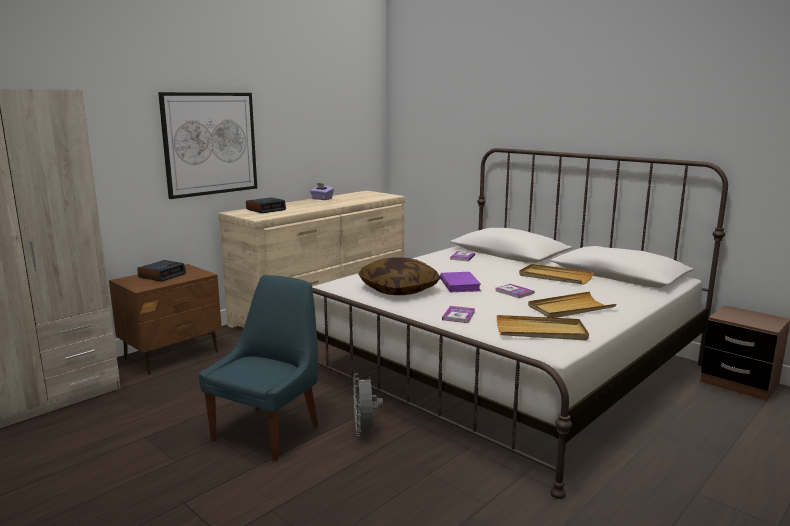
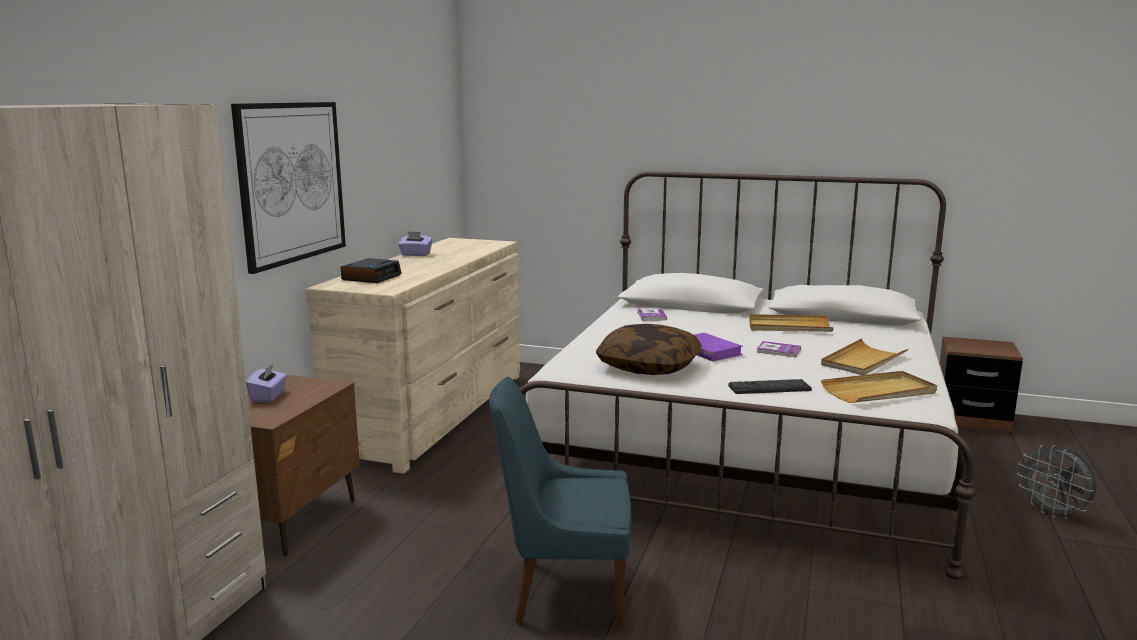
camera: 25 degrees left, 0 degrees up
(162, 275) = (268, 396): alarm clock -> purple tissue box
(269, 431) = (564, 591): blue chair -> blue chair turned 90 degrees counterclockwise
(365, 431) = (681, 559): grey fan -> grey fan (1053, 513)
(458, 315) = (769, 388): book -> keyboard

